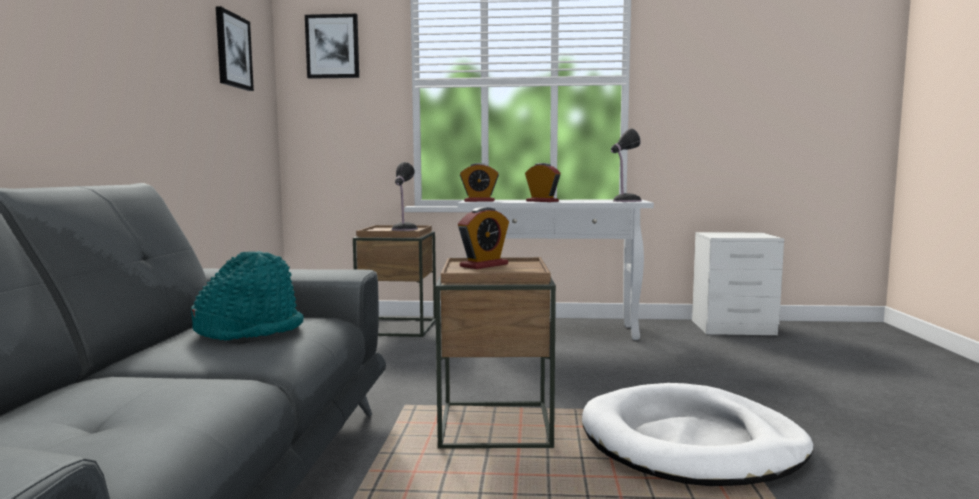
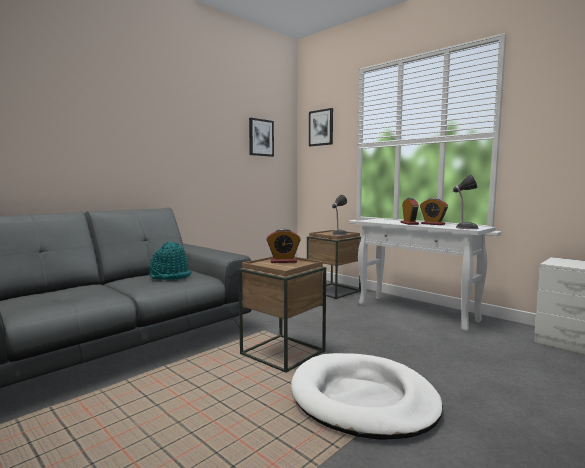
camera: 40 degrees right, 0 degrees up
(479, 201) = (372, 220): alarm clock -> alarm clock (432, 224)

